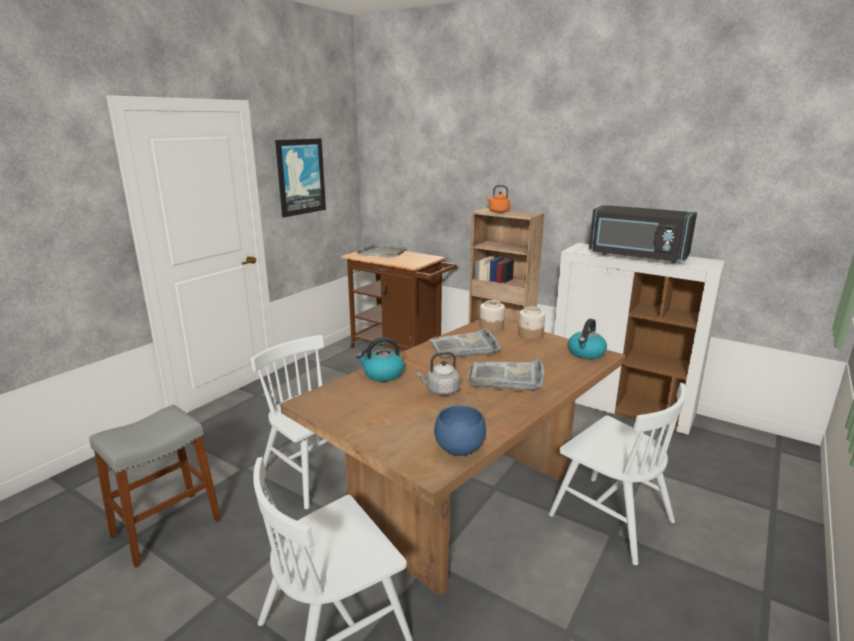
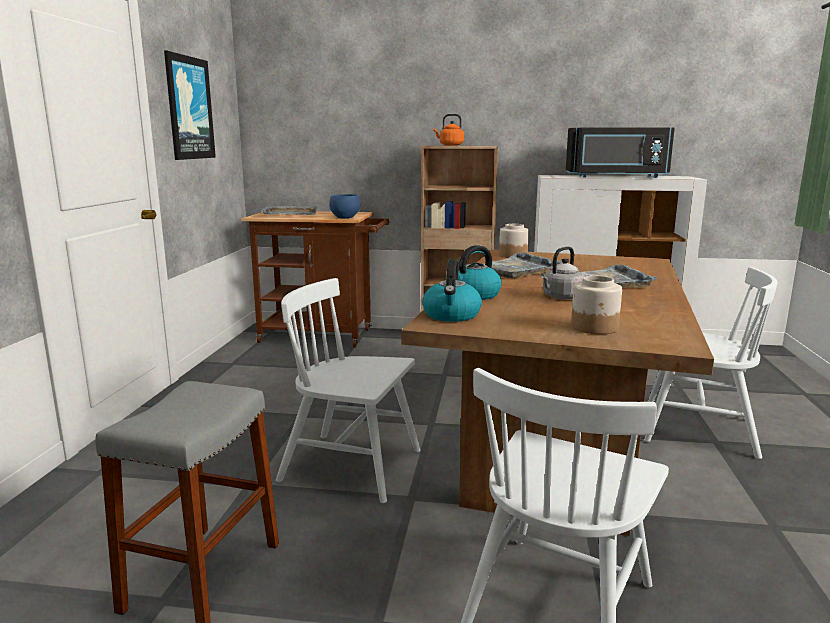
camera: 25 degrees left, 5 degrees down
(458, 449) = (667, 328): blue bowl -> blue bowl (344, 217)
(530, 335) = (561, 256): jar -> jar (595, 328)
(586, 353) = (636, 261): kettle -> kettle (452, 315)

